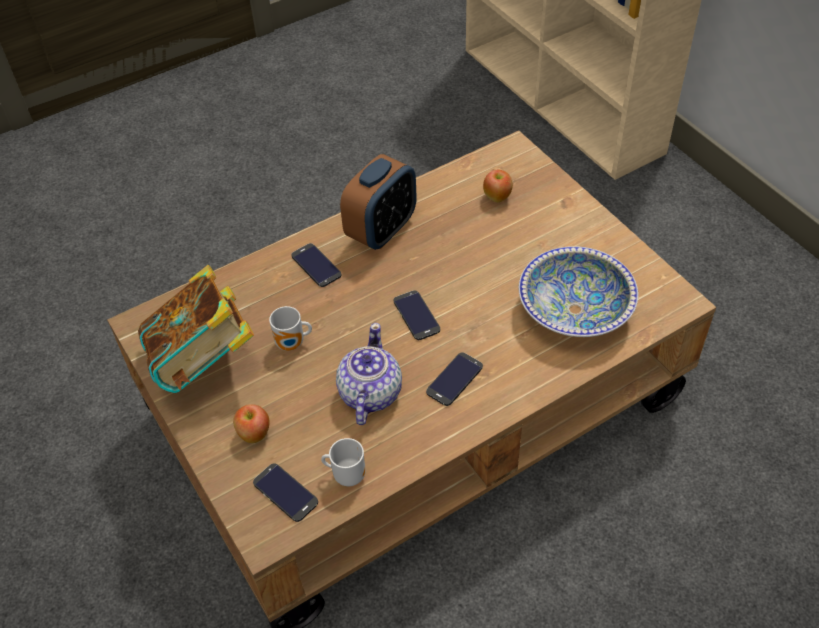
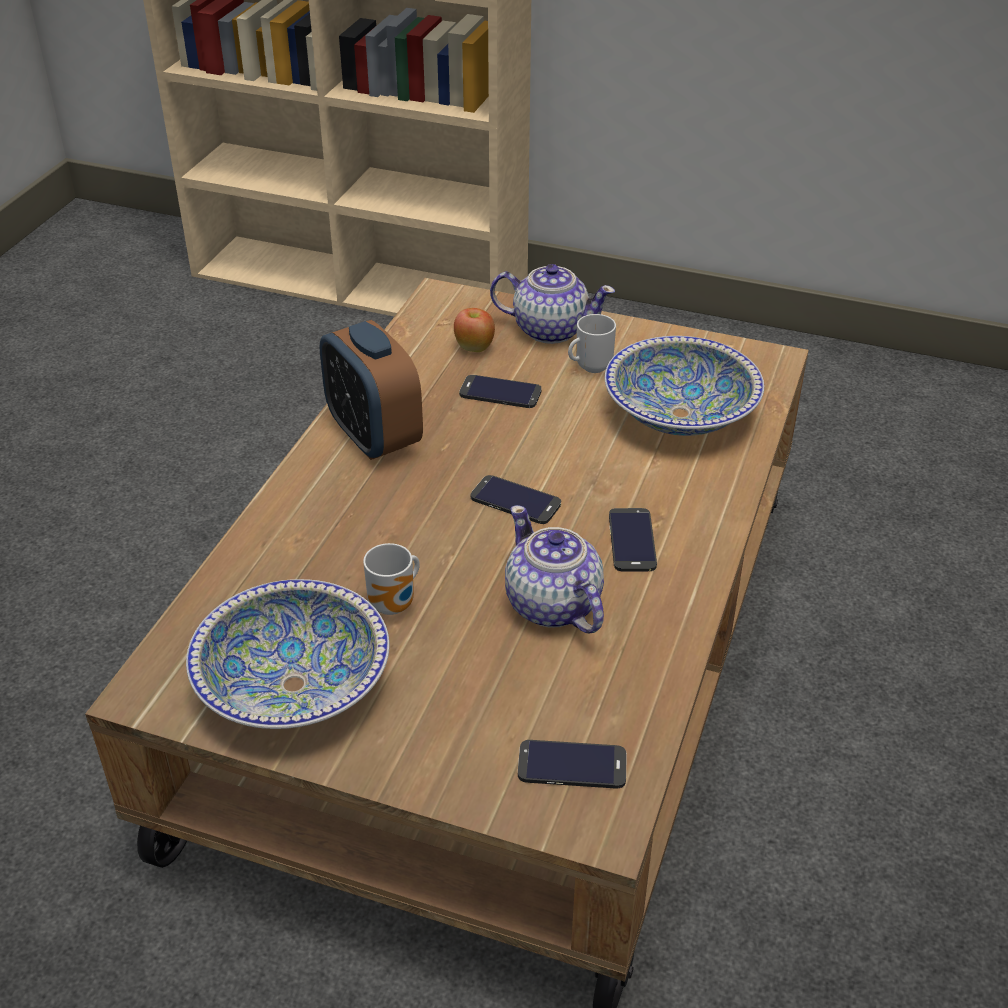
camera: 40 degrees left, 10 degrees down
(204, 361) = (293, 685): book -> bowl
(254, 434) = (457, 726): apple -> none
(316, 265) = (330, 508): phone -> phone (500, 392)
(347, 474) = (624, 701): mug -> mug (590, 367)
(382, 230) = (374, 436): alarm clock -> alarm clock turned 150 degrees clockwise
(557, 206) = (550, 329): none -> teapot

